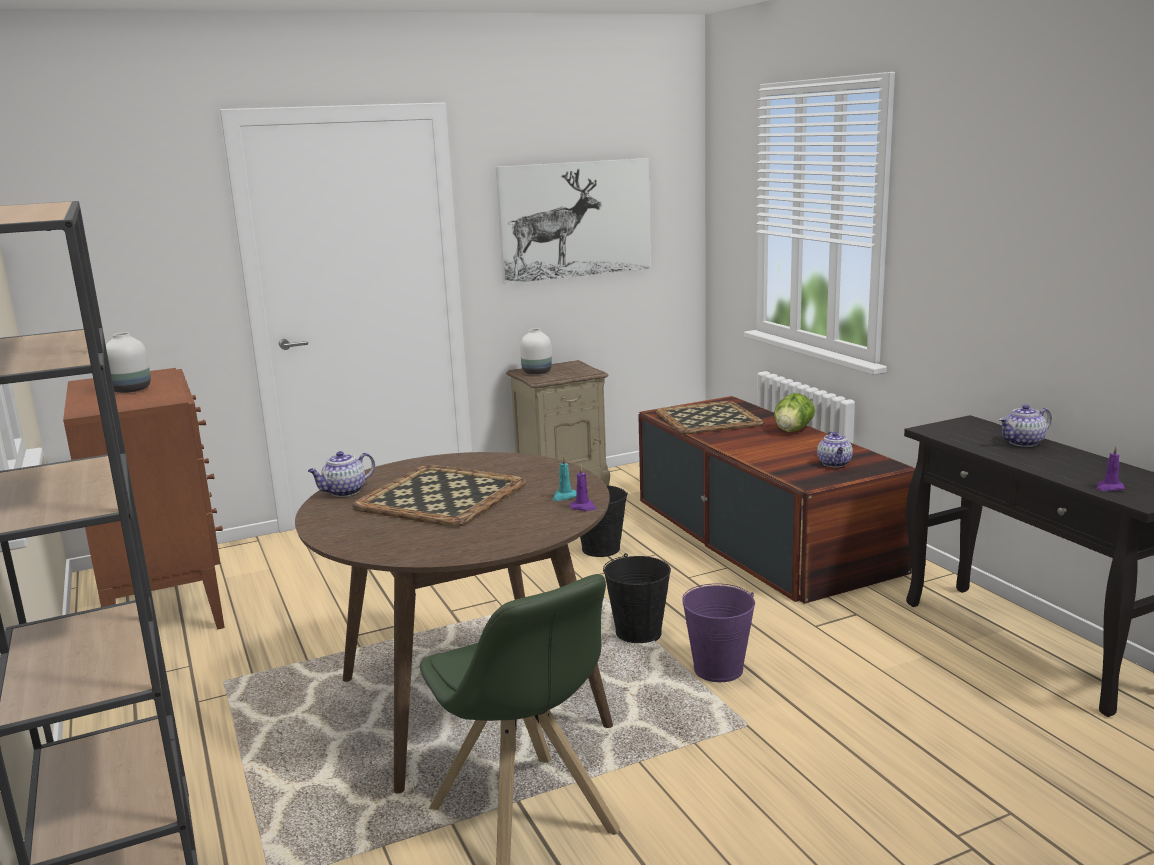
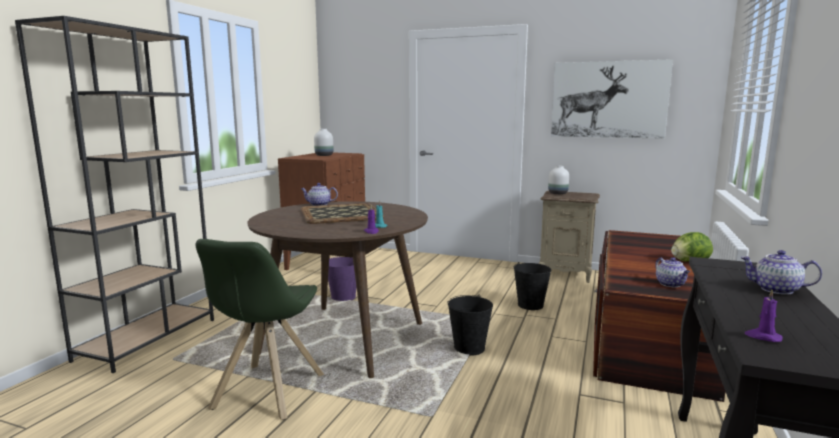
camera: 45 degrees right, 5 degrees down
(709, 418) = (644, 242): tray -> none
(718, 669) = (474, 384): purple bucket -> purple bucket (343, 297)
(835, 464) = (671, 284): teapot -> teapot turned 60 degrees counterclockwise

